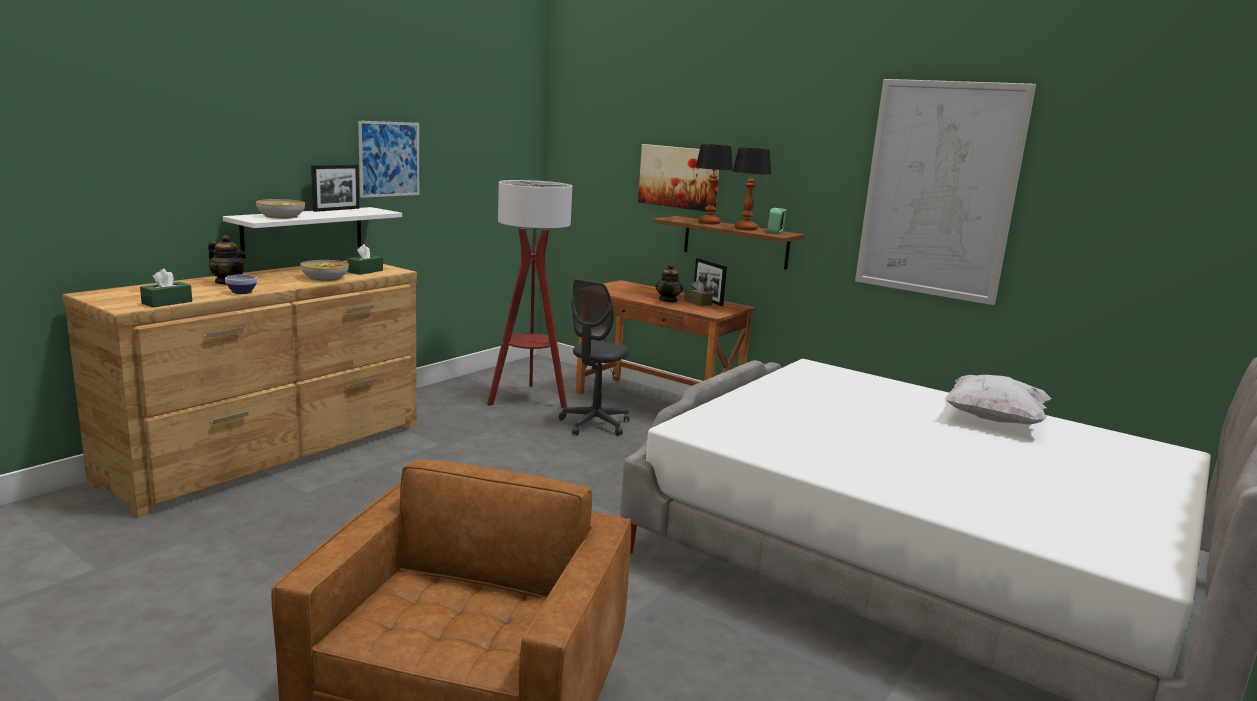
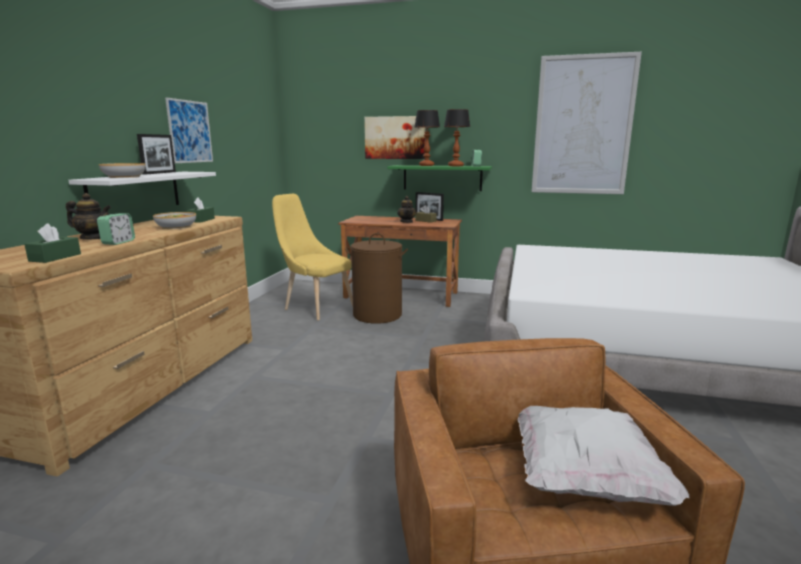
camera: 20 degrees left, 0 degrees up
(242, 292) = (118, 242): bowl -> alarm clock
(528, 399) = (315, 307): floor lamp -> yellow chair
(594, 424) = (377, 315): grey office chair -> brown laundry basket
(735, 242) = (442, 178): brown shelf -> green shelf
(993, 420) = (668, 259): white pillow -> white pillow (586, 478)

